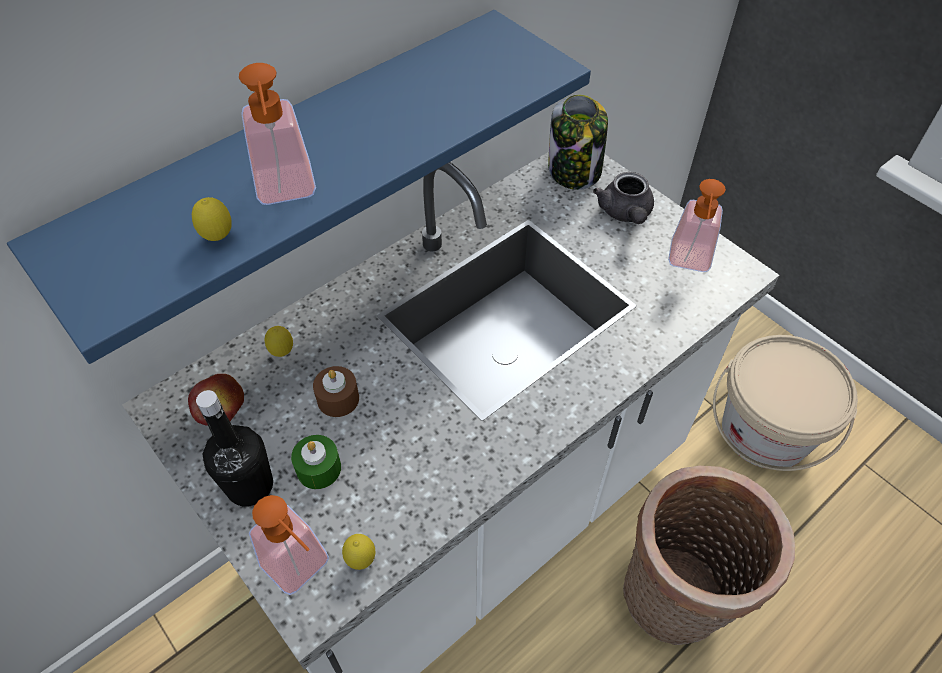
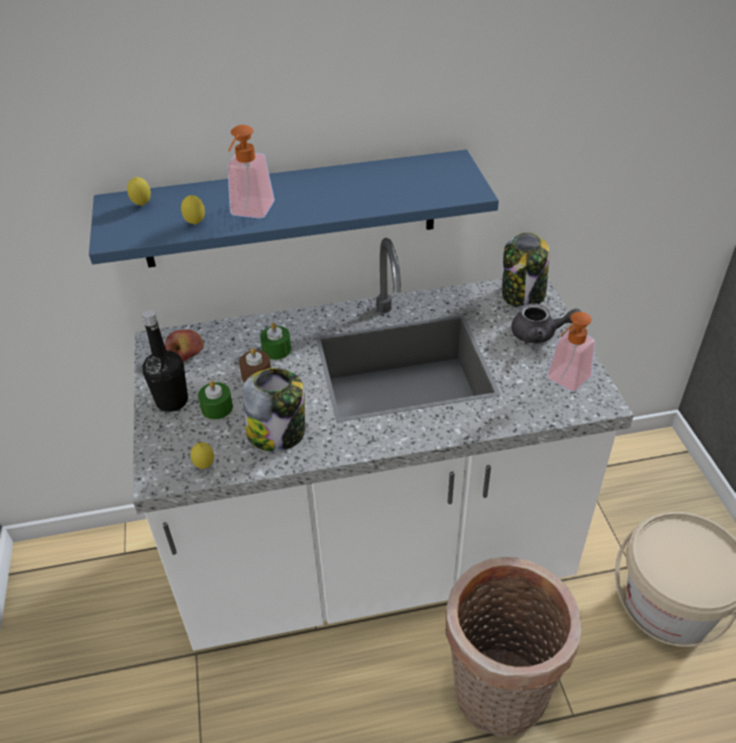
camera: 30 degrees right, 10 degrees down
(282, 353) = (242, 337): lemon -> lemon (142, 205)
(302, 570) = (168, 456): soap dispenser -> none
(339, 352) = (276, 349): none -> green candle
(421, 468) = (277, 433): none -> jar
(625, 214) = (540, 334): grey teapot -> grey teapot turned 105 degrees counterclockwise

